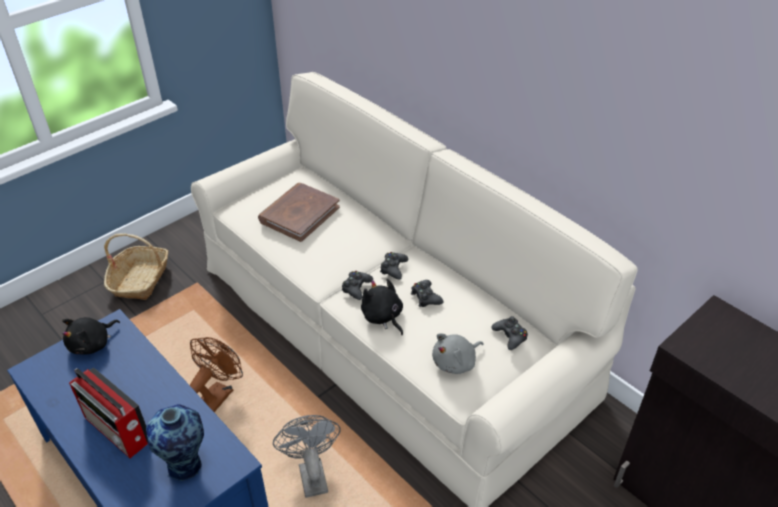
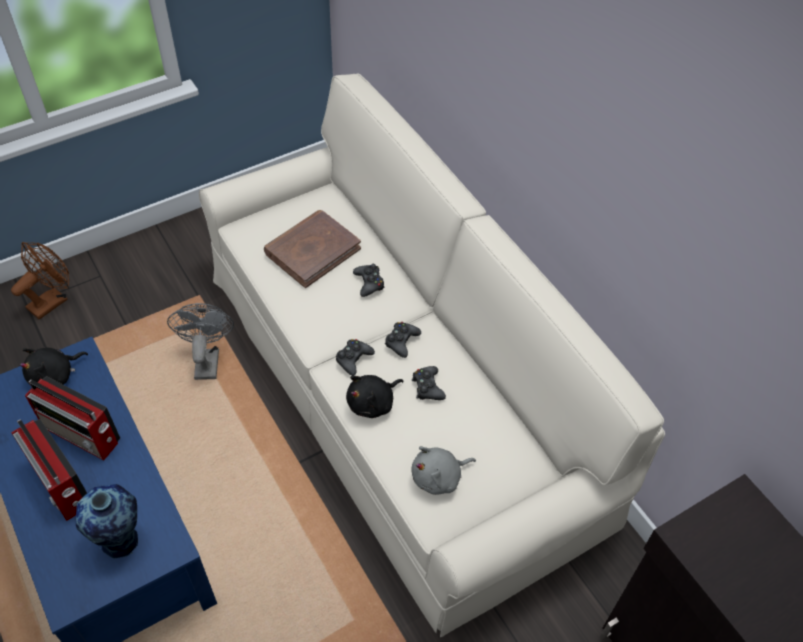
camera: 10 degrees right, 10 degrees up
(129, 386) = (83, 435): none -> radio
(140, 279) = (139, 280): basket -> none
(218, 394) = (193, 438): brown fan -> brown fan (52, 300)
(311, 473) = (271, 551): grey fan -> grey fan (207, 359)
(383, 317) = (373, 403): black plush toy -> black plush toy turned 105 degrees counterclockwise
(510, 336) = (510, 456): black game controller -> black game controller (369, 283)

